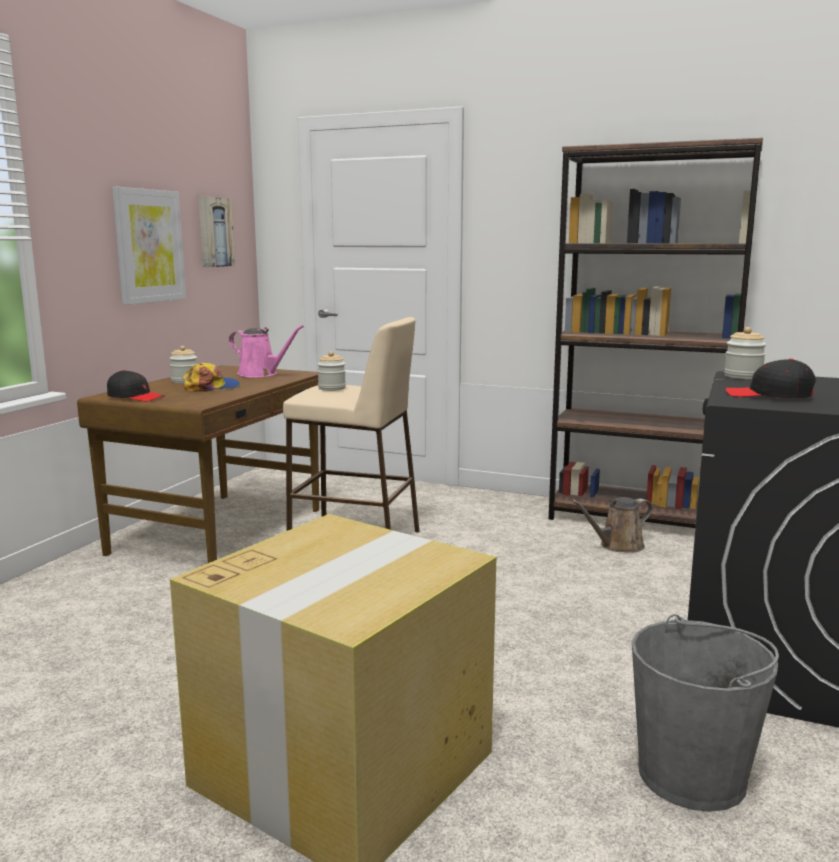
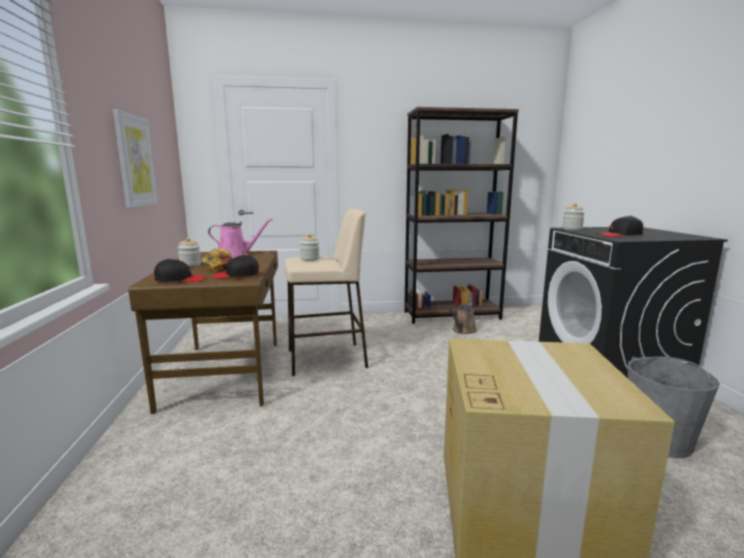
camera: 30 degrees left, 0 degrees up
(198, 399) = (237, 275): none -> black cap
(214, 232) = (164, 154): picture -> none

